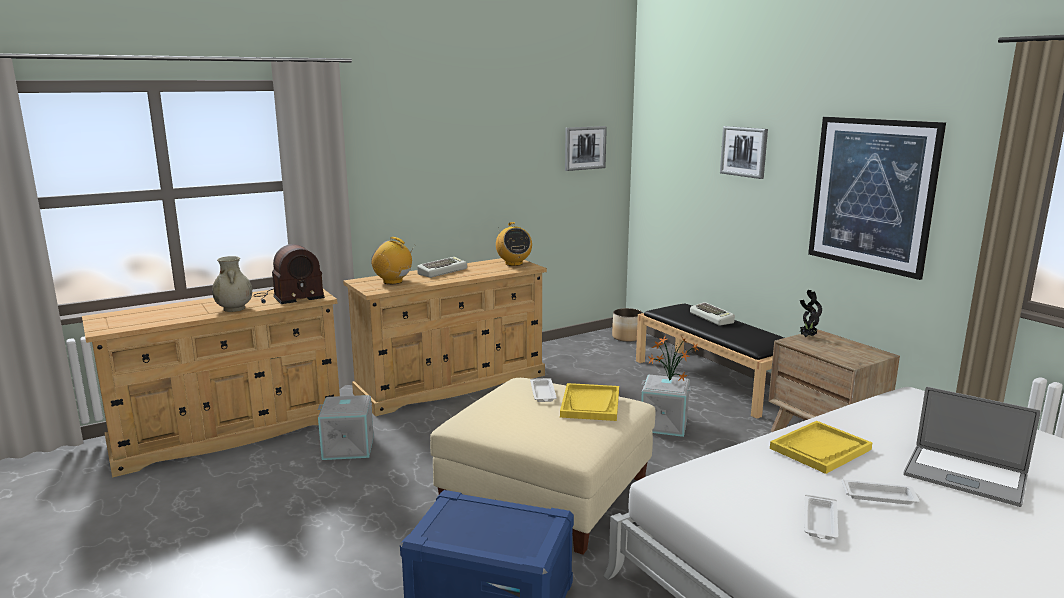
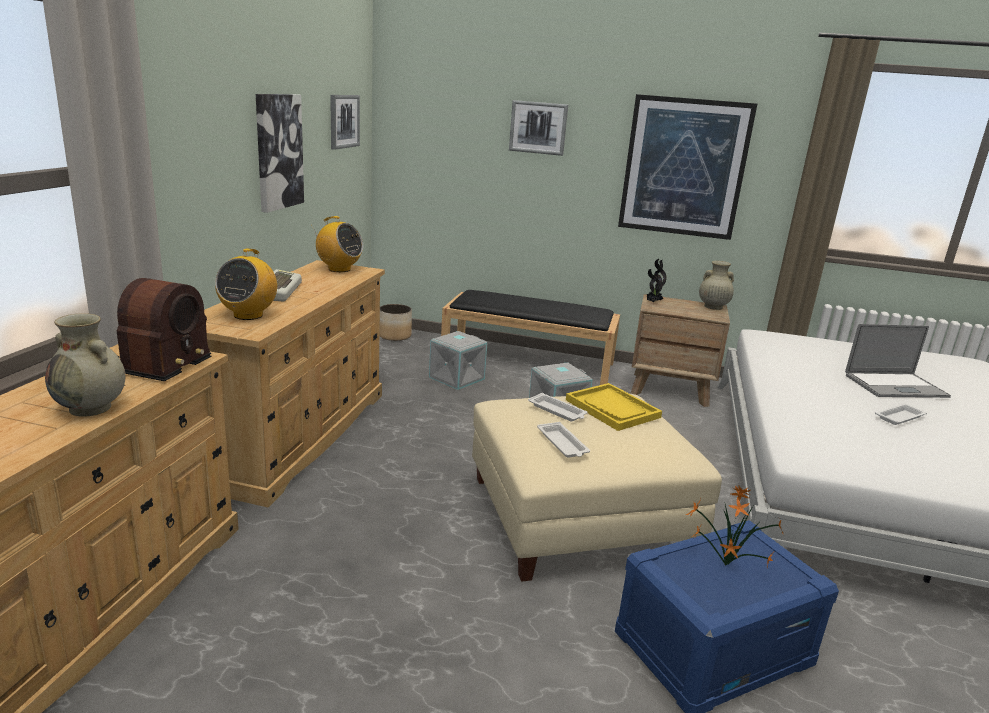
camera: 45 degrees left, 5 degrees up
(349, 447) = (300, 560): grey storage box -> grey storage box (456, 377)
(393, 282) = (248, 315): radio -> radio turned 60 degrees counterclockwise
(494, 172) = (278, 151): none -> picture
(669, 380) = (564, 368): potted plant -> potted plant (723, 564)
(712, 318) = (519, 299): keyboard -> none
(820, 449) = (811, 393): yellow tray -> none
(820, 522) = (917, 450): white tray -> white tray (563, 444)
(874, 353) = (712, 307): none -> beige vase

